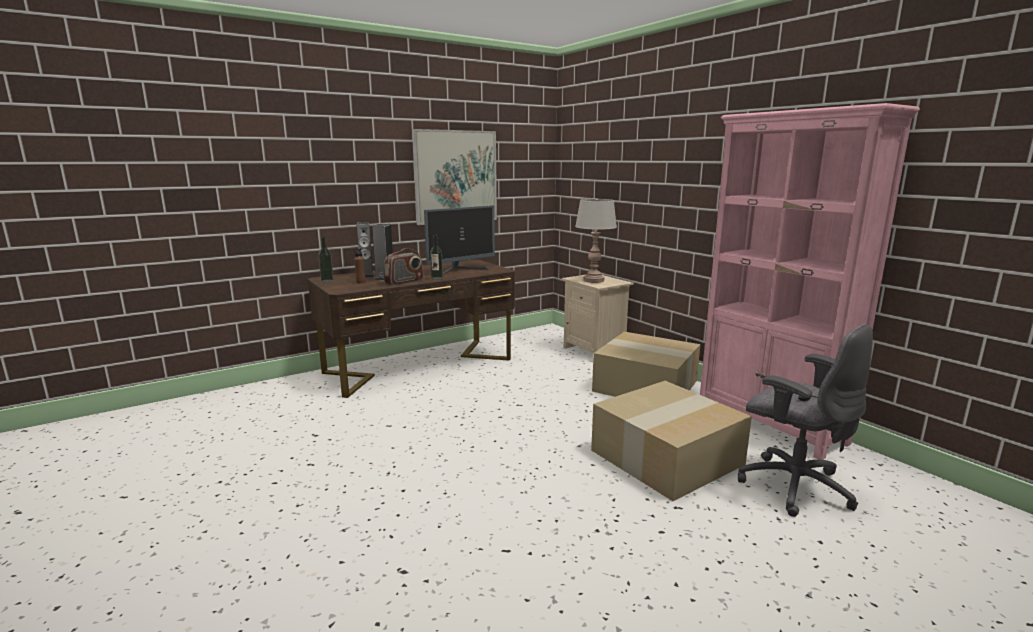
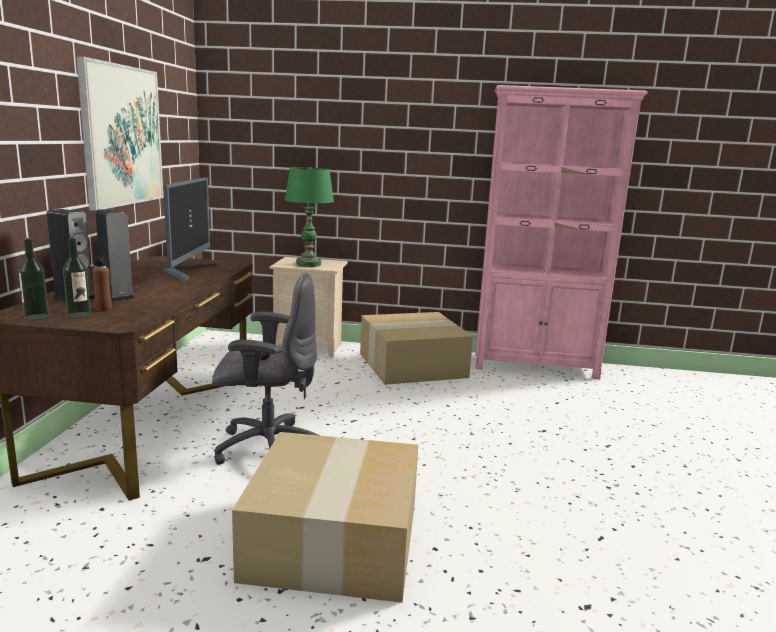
camera: 50 degrees left, 0 degrees up
(404, 282) = (170, 297): radio -> none
(437, 278) = (193, 285): bottle -> bottle (79, 315)
(593, 280) = (308, 264): grey table lamp -> green table lamp
(666, 458) = (537, 415): cardboard box -> cardboard box (335, 542)
(793, 485) = (620, 401): grey office chair -> grey office chair (267, 448)

